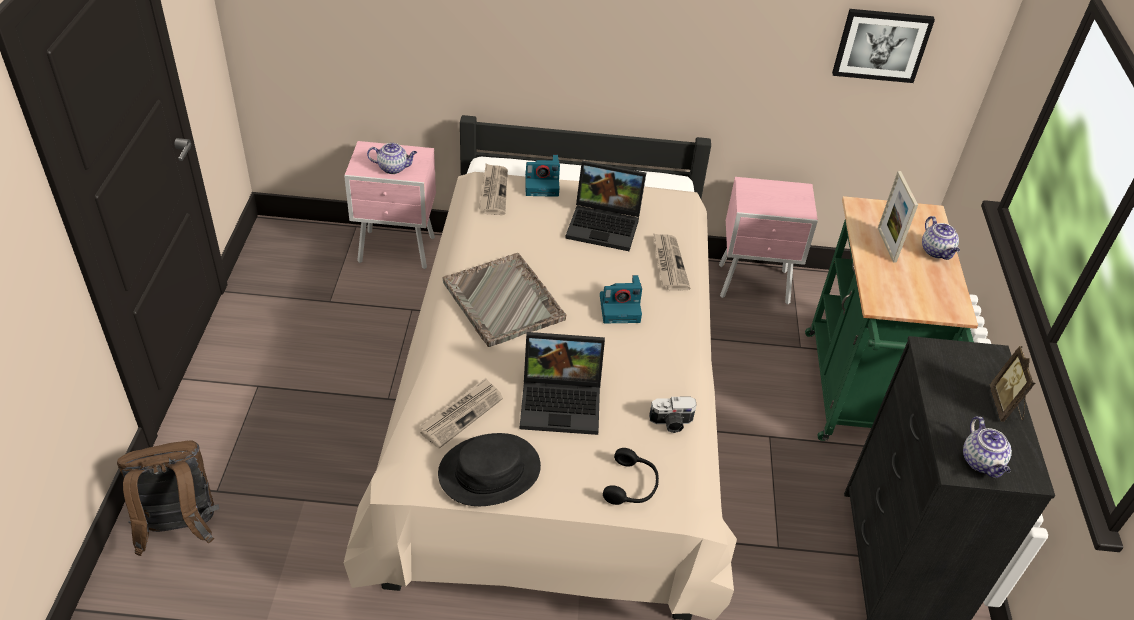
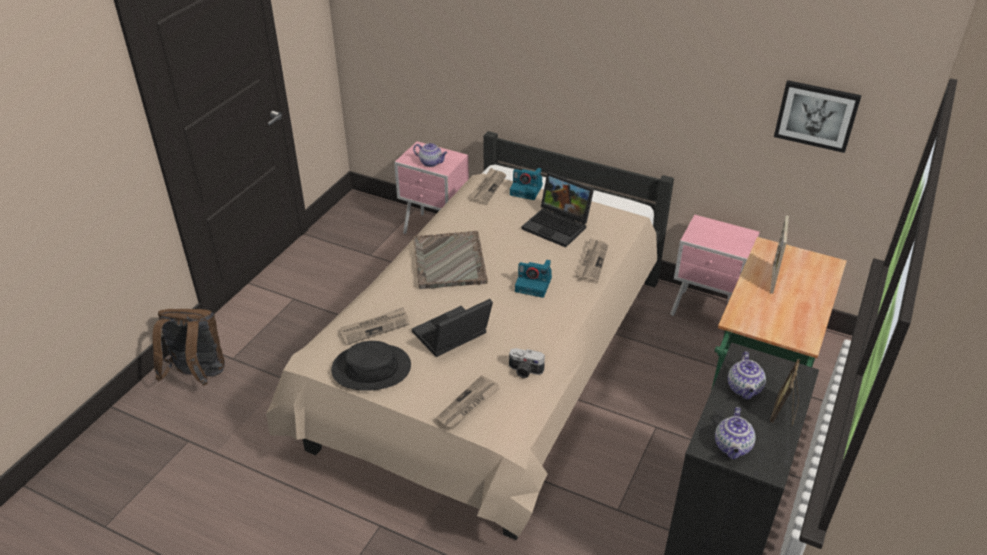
camera: 25 degrees right, 5 degrees down
(563, 402) = (451, 337): laptop -> laptop turned 120 degrees clockwise
(632, 485) = (468, 405): black headphones -> newspaper
(936, 251) = (816, 293): teapot -> teapot (744, 389)

